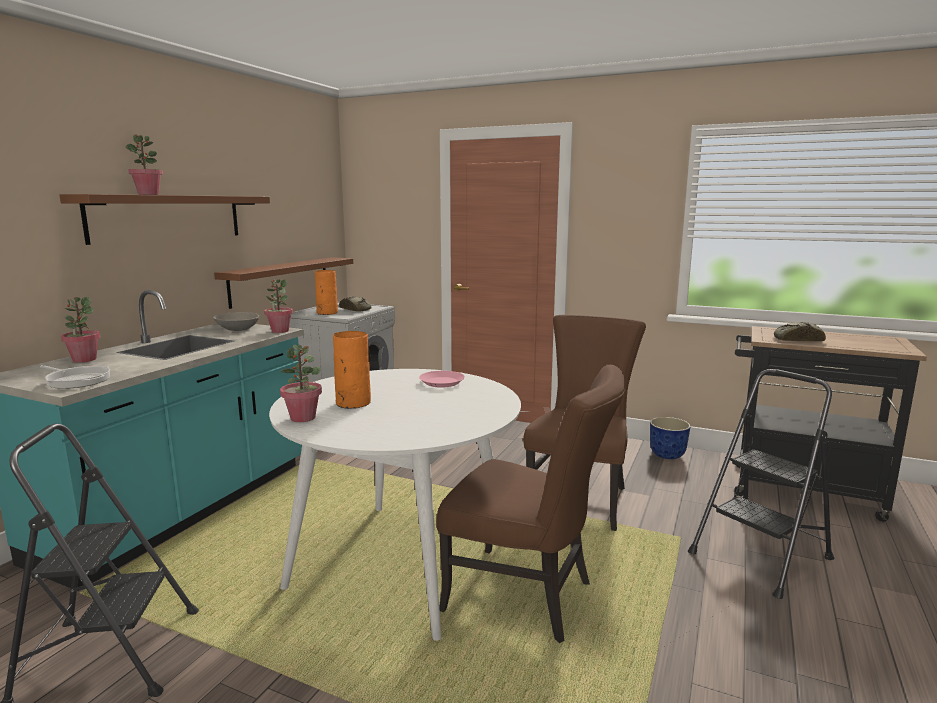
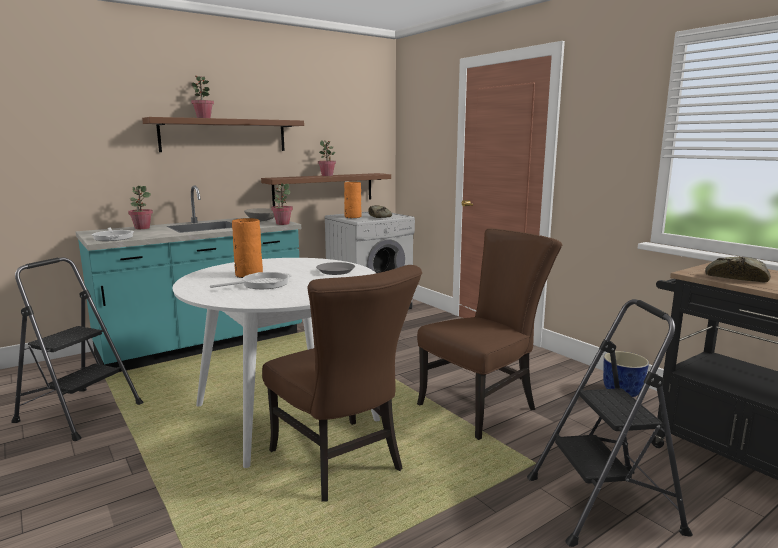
camera: 30 degrees right, 0 degrees up
(303, 418) = (201, 278): potted plant -> potted plant (327, 175)
(397, 412) = (262, 284): none -> frying pan
(442, 382) = (335, 271): pink plate -> grey plate

